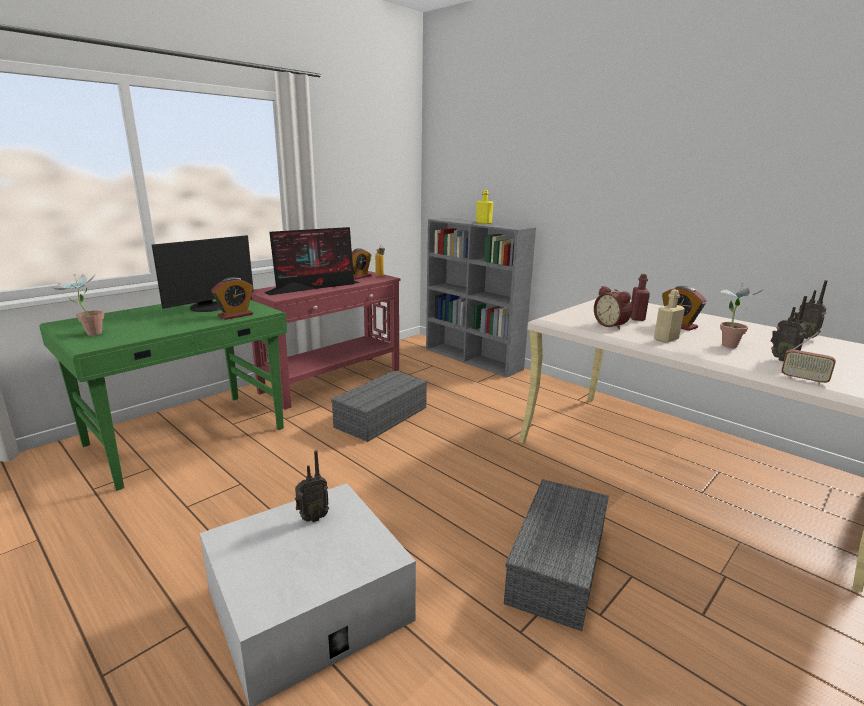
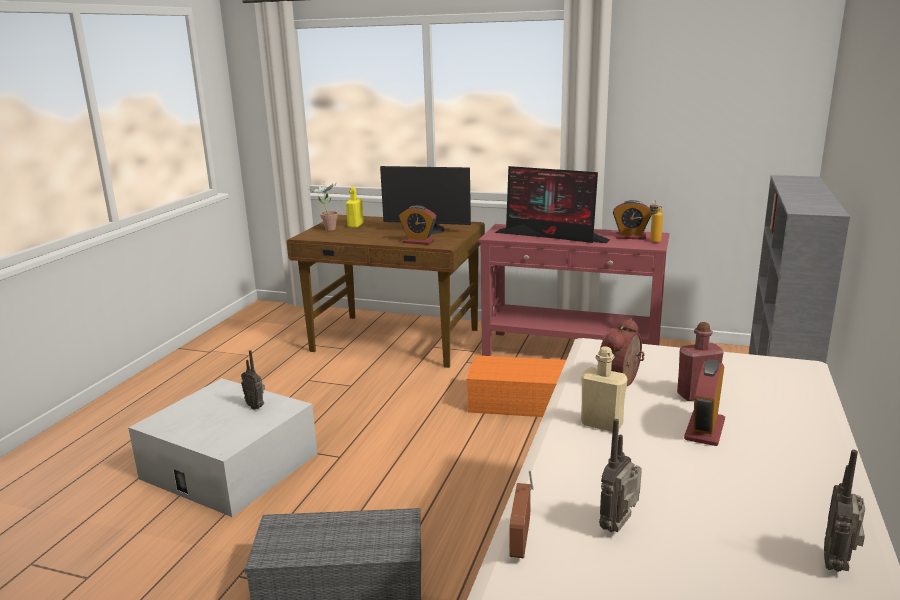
camera: 65 degrees right, 0 degrees up
(188, 437) = (396, 341): green desk -> brown desk
(381, 416) = (527, 402): grey storage box -> orange storage box
(483, 223) = (808, 194): yellow bottle -> yellow bottle (355, 225)
(728, 344) = (650, 476): potted plant -> none

